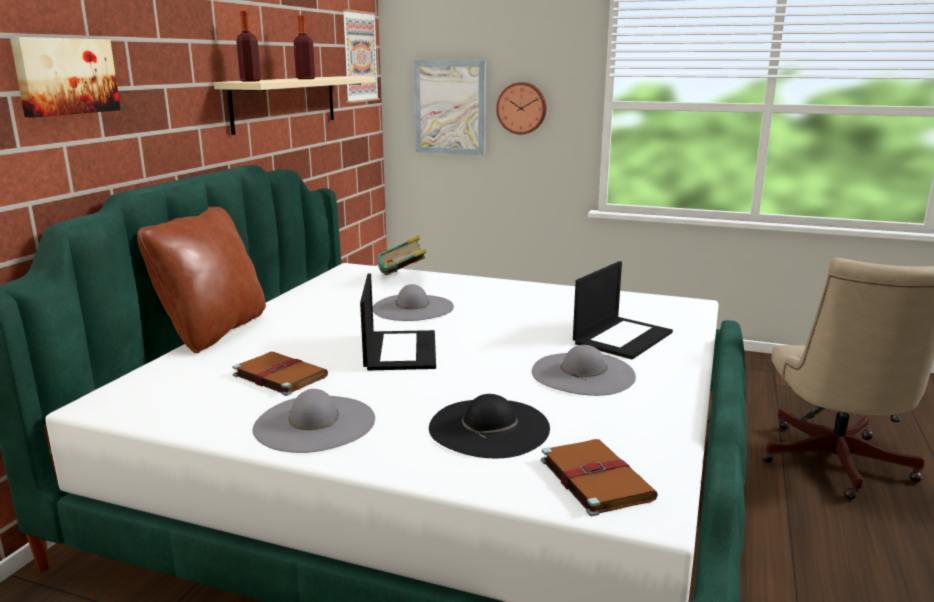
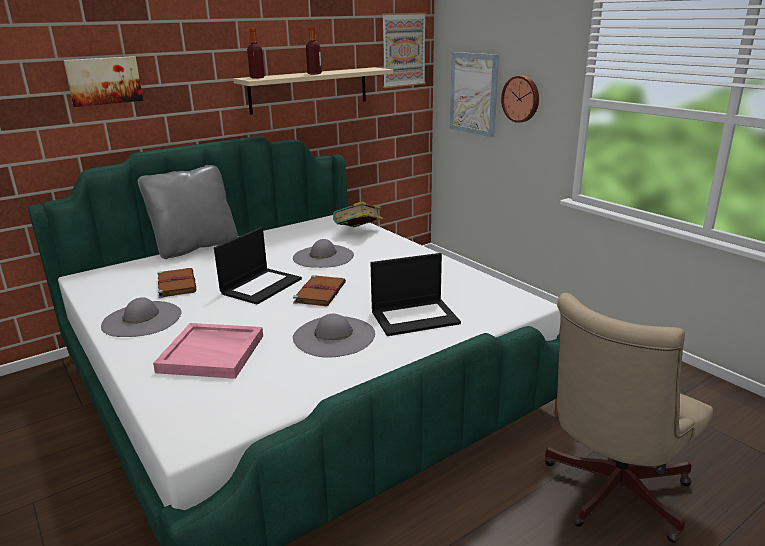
camera: 35 degrees right, 5 degrees up
(213, 331) = (195, 246): brown pillow -> grey pillow
(489, 427) = (213, 353): black hat -> pink tray
(594, 478) = (203, 407): brown book -> brown book (320, 292)

